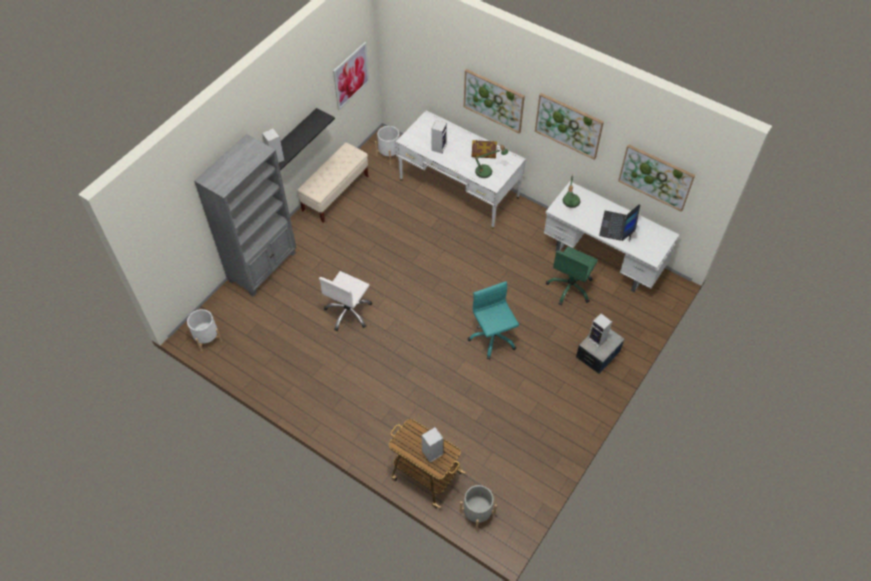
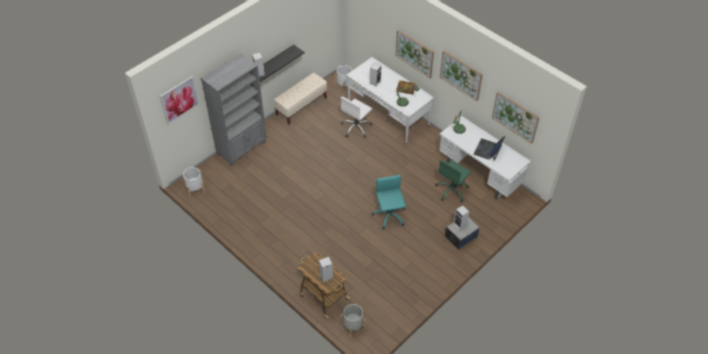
camera: 10 degrees right, 5 degrees down
(349, 312) = (293, 185): white office chair -> white office chair (356, 128)
(351, 76) = (321, 26): picture -> picture (179, 100)

